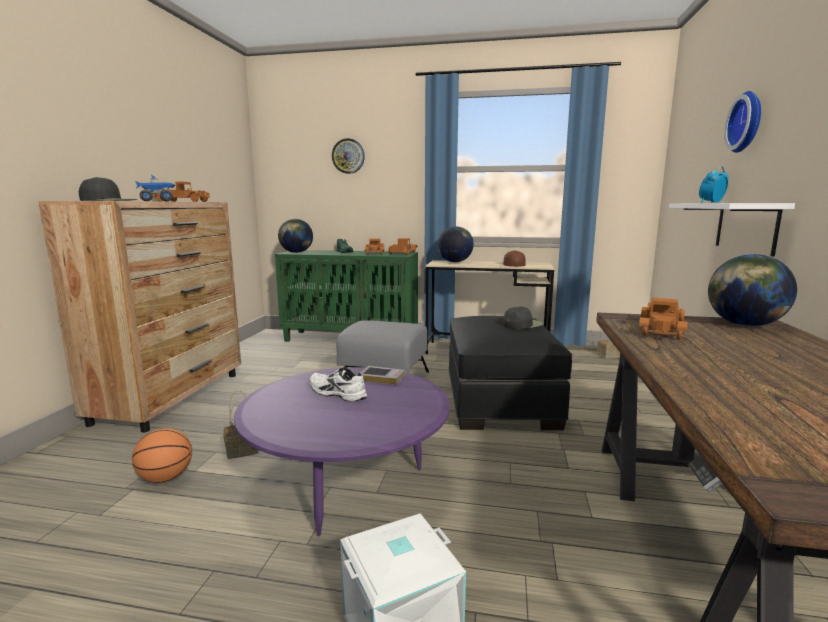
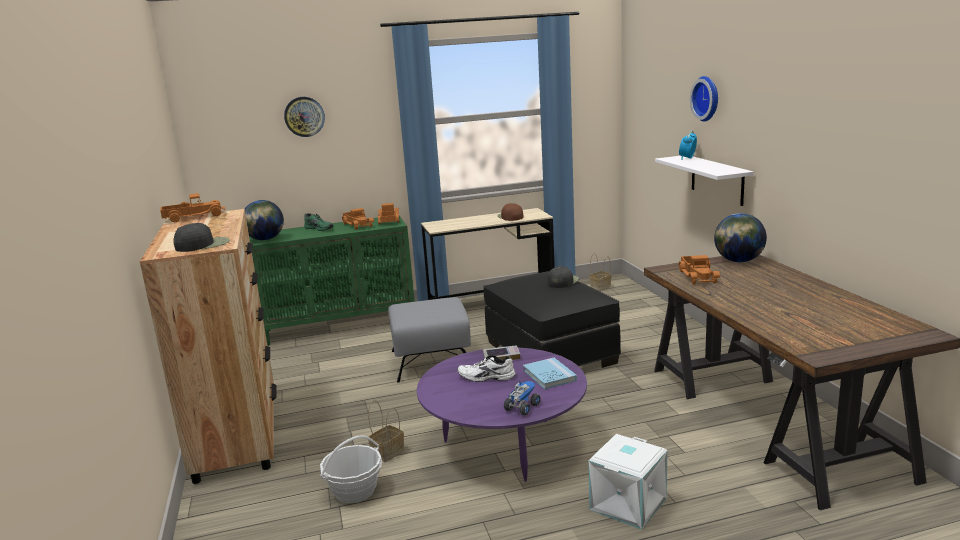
camera: 25 degrees left, 5 degrees up
(157, 201) = (217, 230): toy truck -> toy truck (522, 407)
(165, 478) = (354, 491): basketball -> basket
(401, 409) = (549, 375): none -> blue book
(455, 262) = (449, 222): globe -> none

